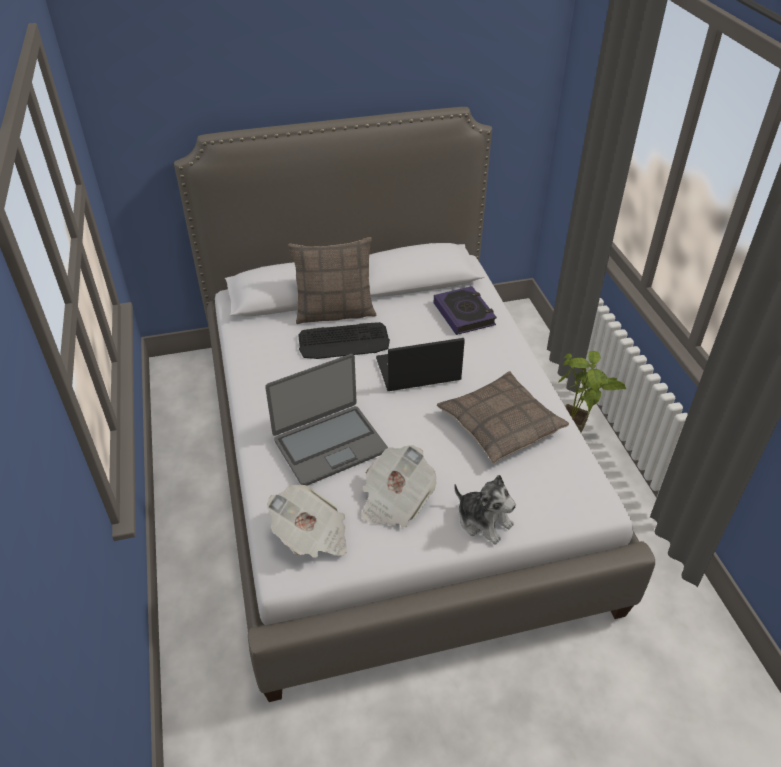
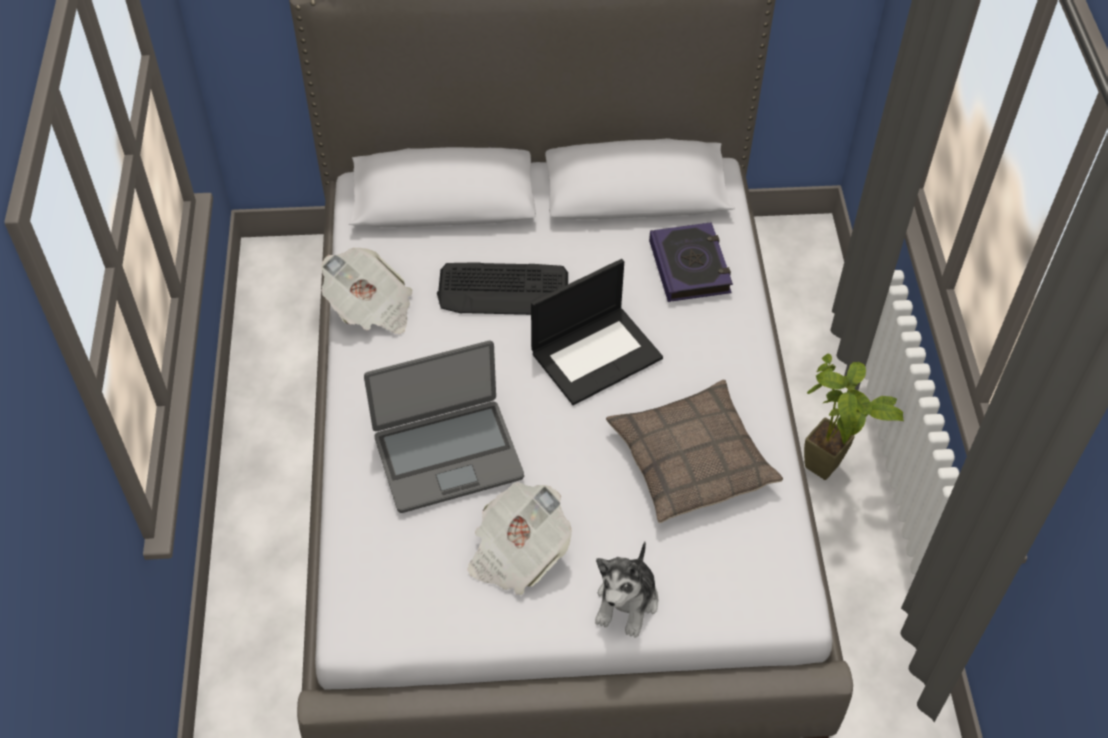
camera: 10 degrees right, 10 degrees up
(311, 536) = (397, 586): newspaper -> newspaper (371, 308)
(335, 312) = (502, 236): pillow -> none
(417, 370) = (596, 354): laptop -> laptop turned 150 degrees clockwise
(483, 521) = (627, 602): plush toy -> plush toy turned 60 degrees clockwise

